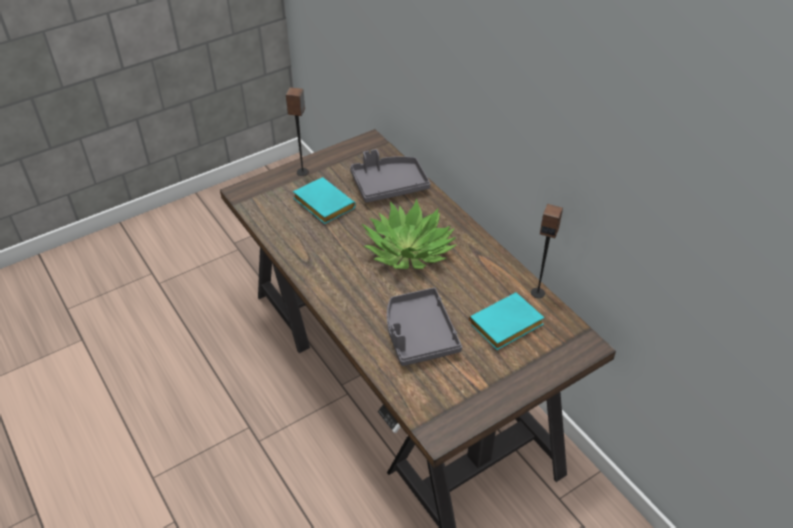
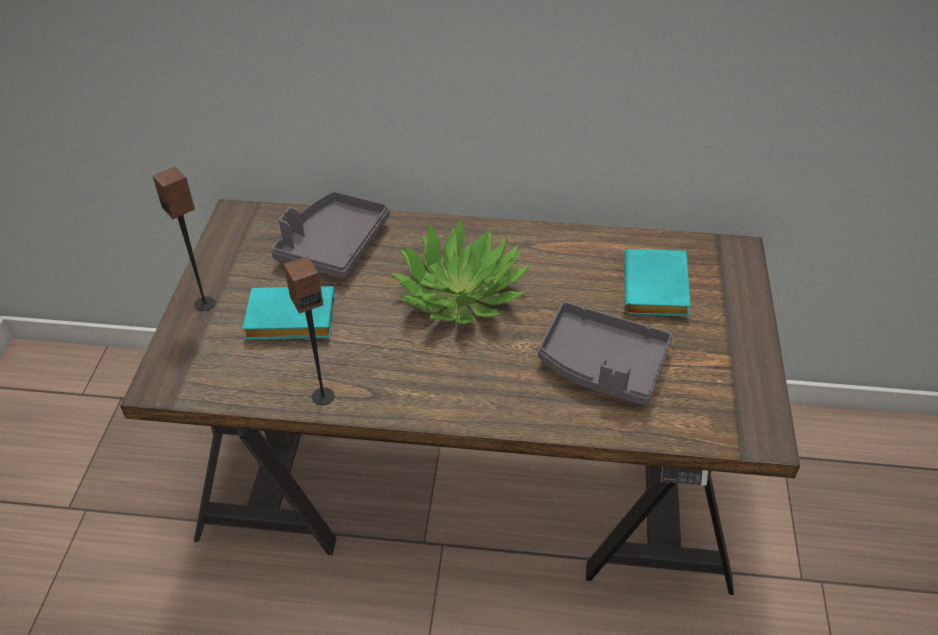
camera: 50 degrees left, 0 degrees up
(538, 292) = (633, 238): speaker -> speaker (323, 396)

